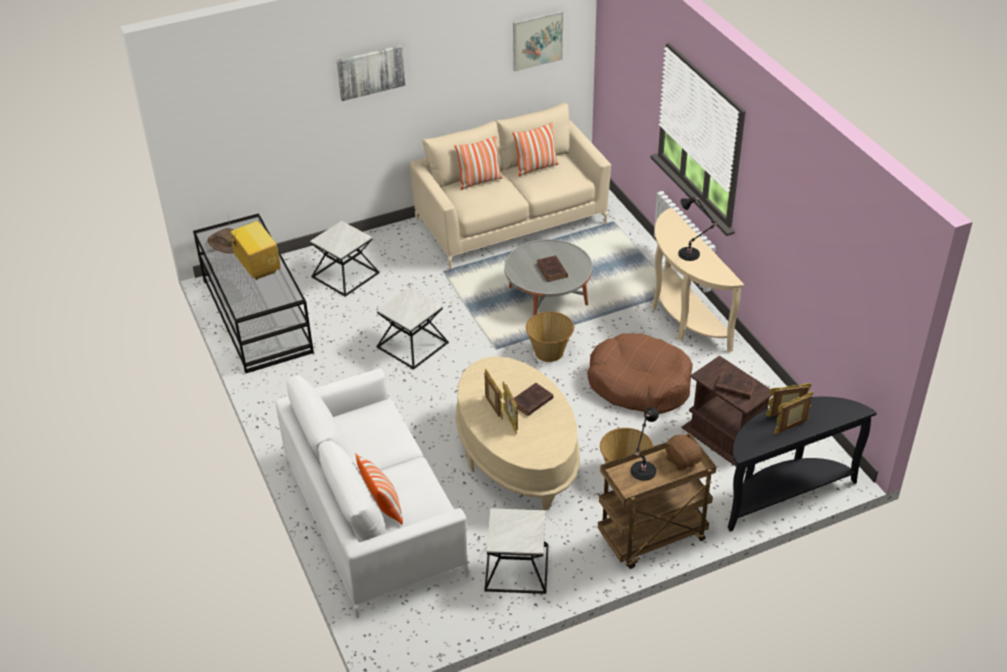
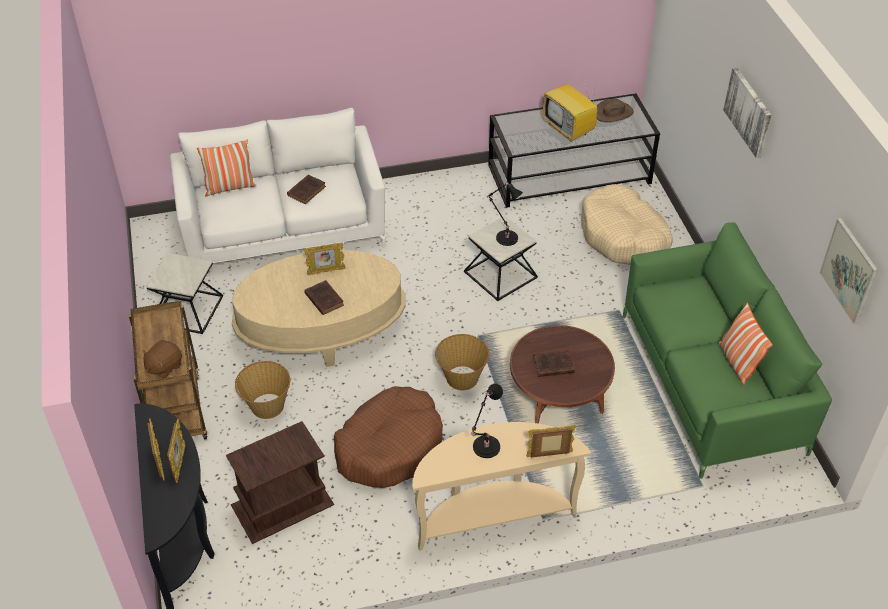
camera: 100 degrees right, 5 degrees up
(257, 267) = (569, 130): television -> television turned 75 degrees clockwise
(345, 275) = (623, 236): side table -> beige dog bed
(479, 181) = (710, 306): pillow -> none
(510, 221) = (711, 382): beige sofa -> green sofa
(510, 421) = (303, 281): picture frame -> picture frame (549, 455)
(548, 296) = (558, 393): grey coffee table -> brown coffee table
(642, 472) = (163, 334): black table lamp -> black table lamp (505, 237)
(682, 460) = (164, 367): brown plush toy -> brown plush toy turned 150 degrees clockwise
(734, 386) = (269, 455): brown book -> brown book (307, 190)

